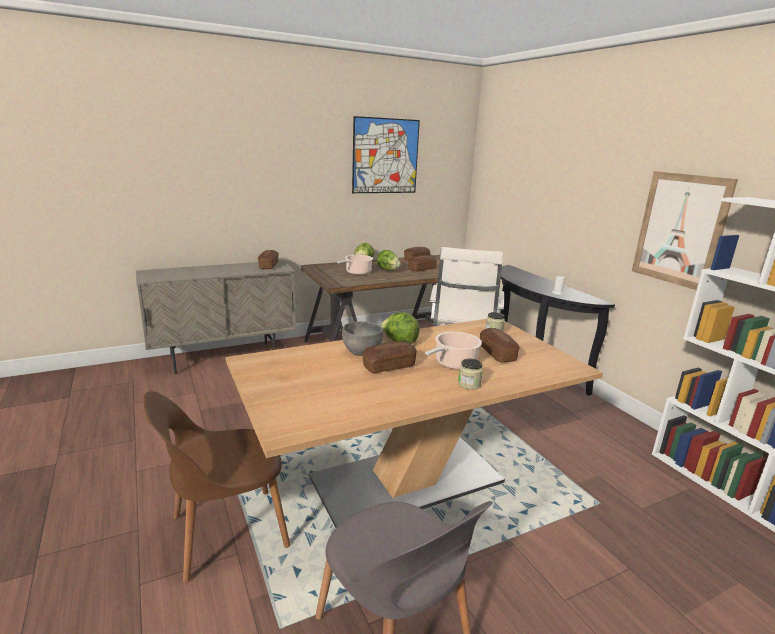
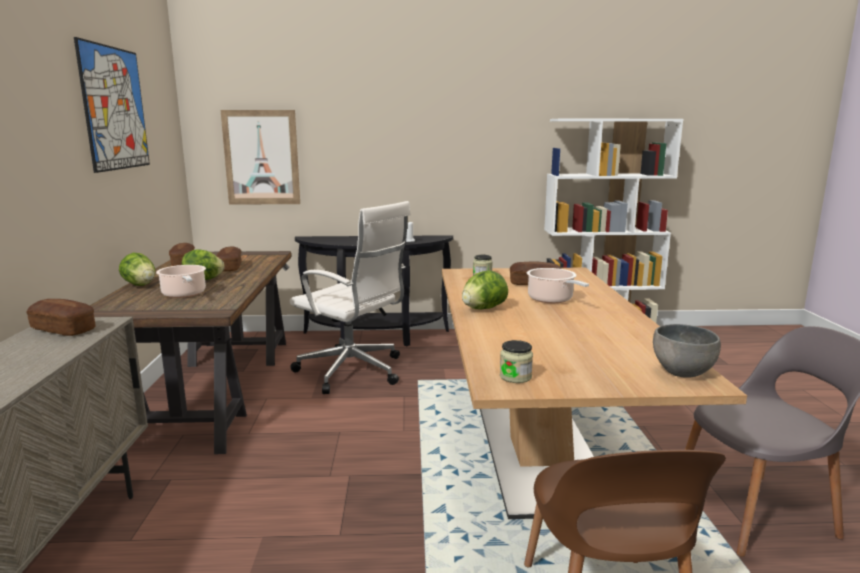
camera: 65 degrees left, 5 degrees down
(361, 352) = (504, 327): grey bowl -> grey bowl (682, 372)
(389, 366) = (548, 321): bread -> none
(469, 384) = (600, 302): jar -> jar (515, 377)
(680, 229) = (497, 154): picture -> picture (261, 158)

